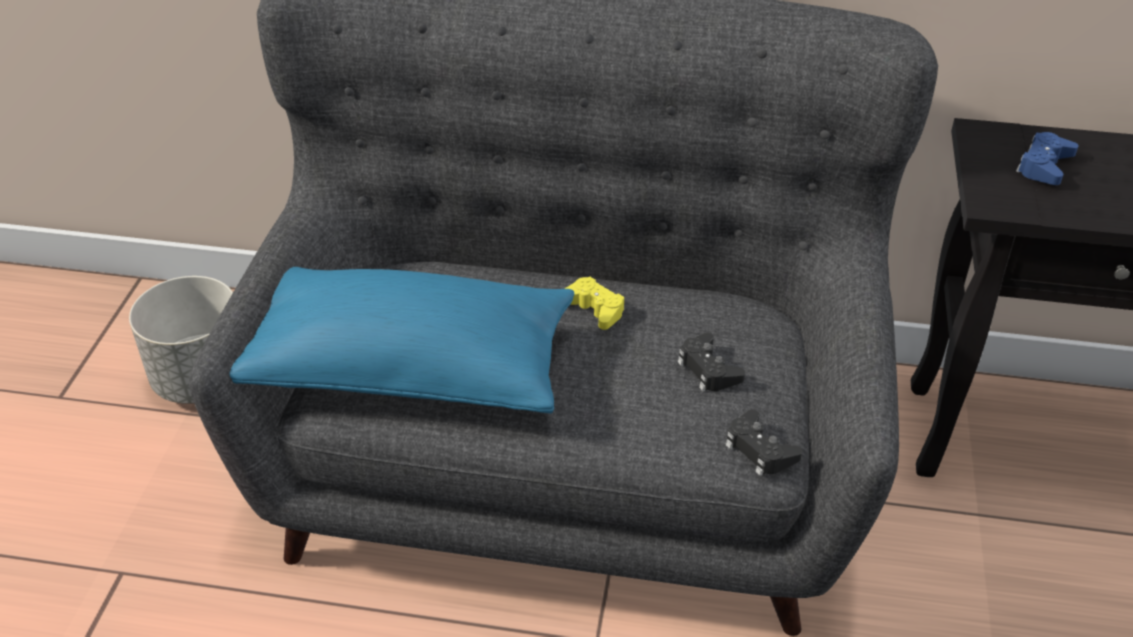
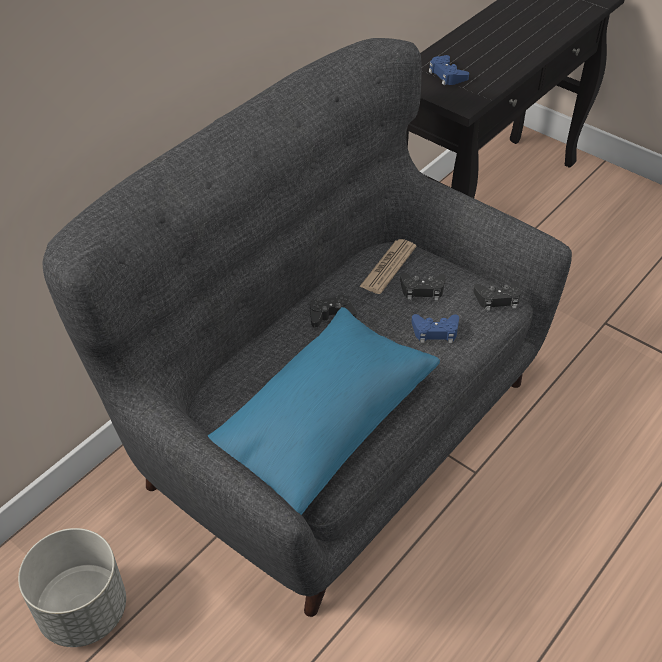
camera: 60 degrees left, 5 degrees up
(594, 309) = (331, 315): yellow game controller -> black game controller
(640, 409) = (435, 332): none -> blue game controller
(725, 325) = (388, 267): none -> newspaper

